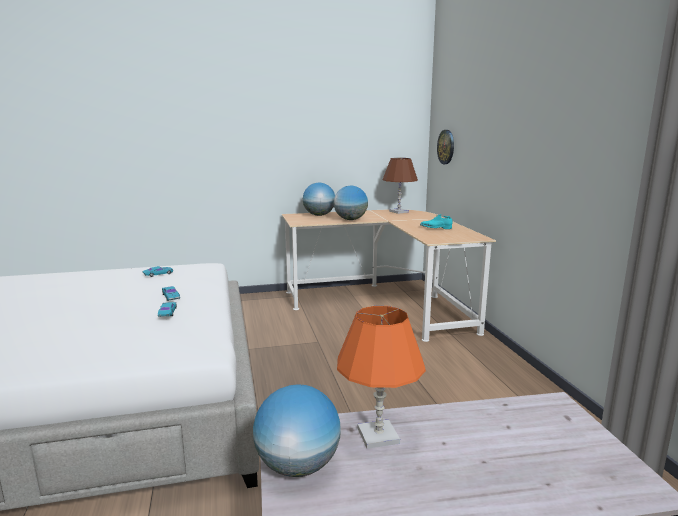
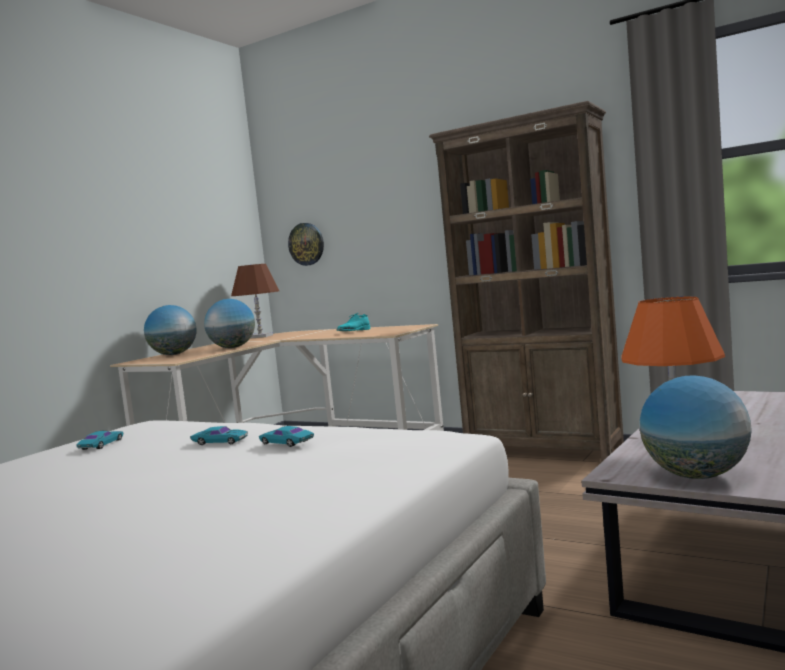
camera: 45 degrees left, 10 degrees down
(522, 381) = (543, 451): none -> brown bookcase

